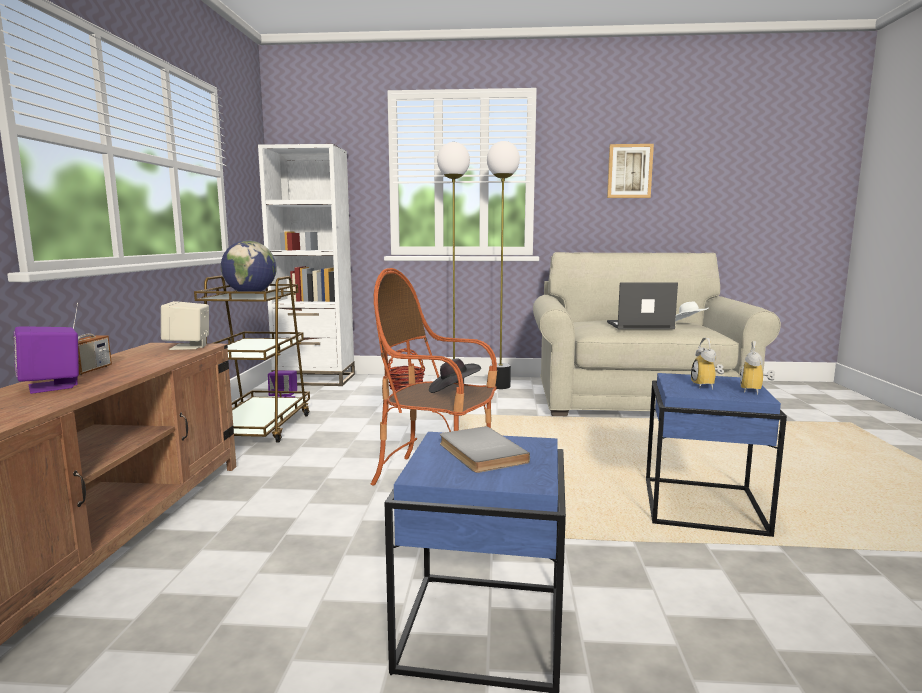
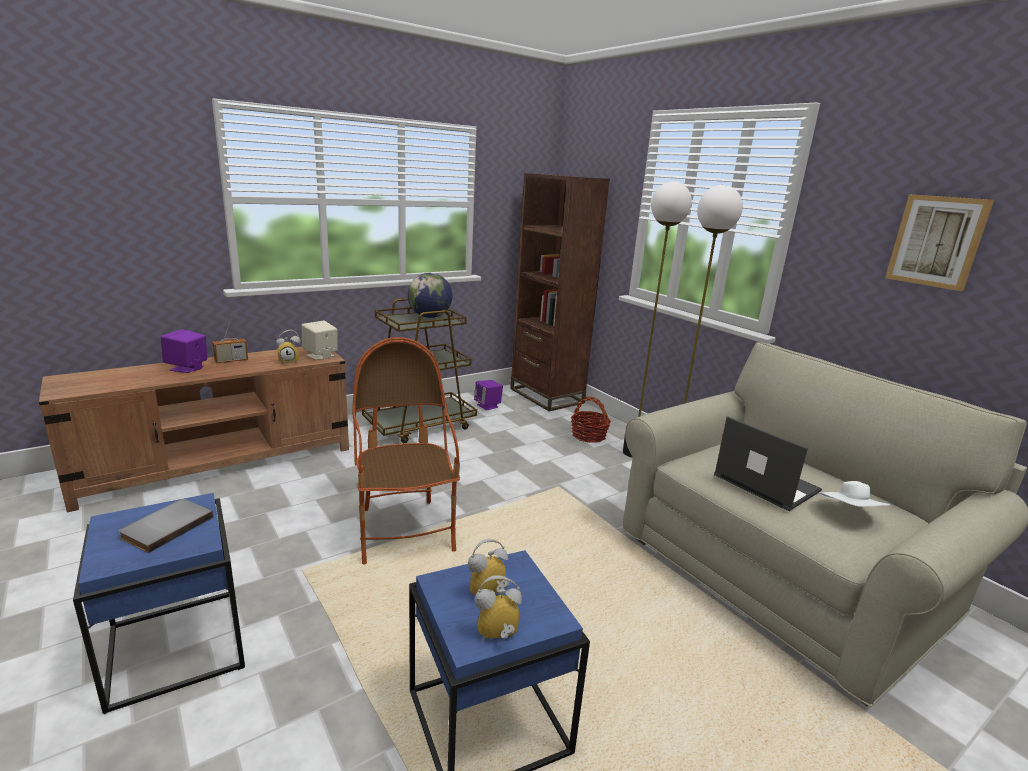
camera: 50 degrees right, 10 degrees up
(170, 355) = (289, 361): none -> alarm clock
(315, 379) = (546, 396): white bookcase -> brown bookcase
(453, 390) = (423, 465): black hat -> none

